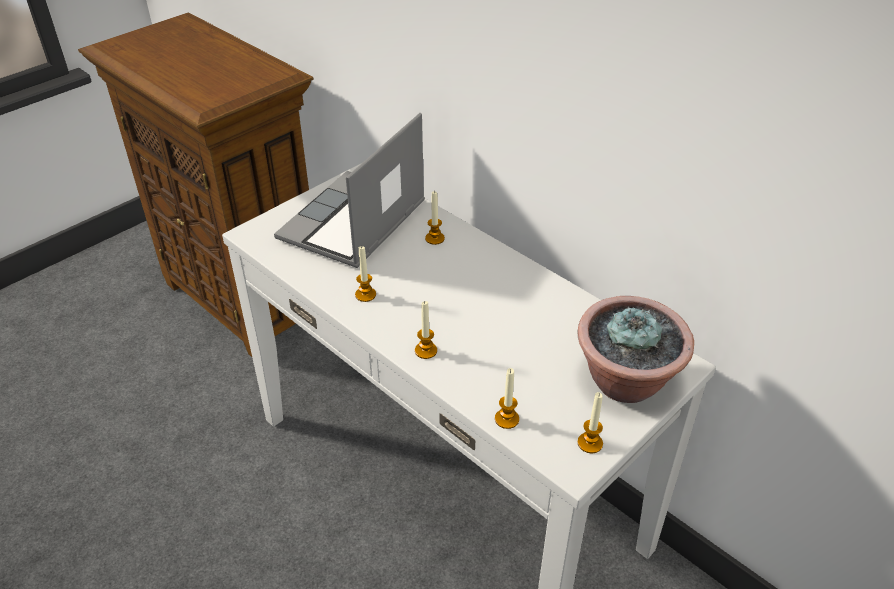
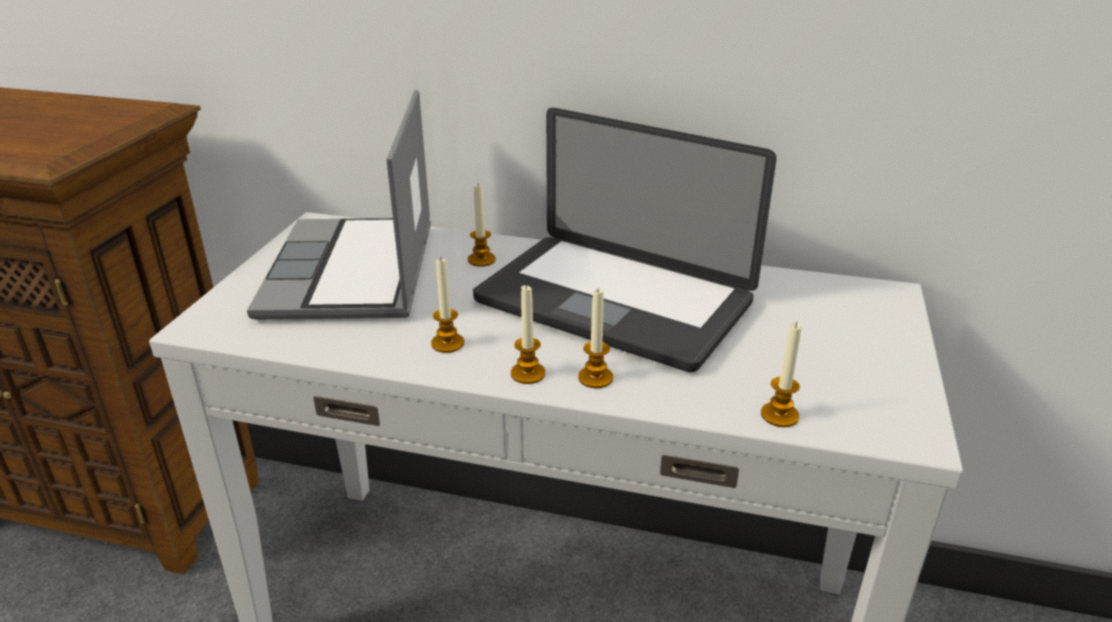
camera: 30 degrees left, 10 degrees down
(485, 301) = (613, 302): none -> laptop
(590, 443) = (899, 403): candle -> candle (528, 374)
(626, 383) = (859, 329): potted plant -> none

